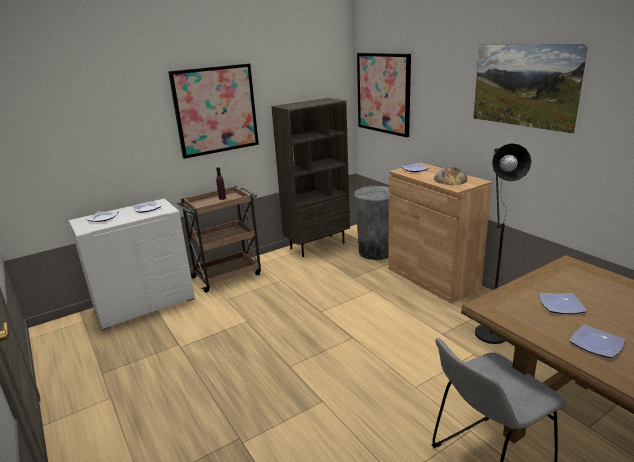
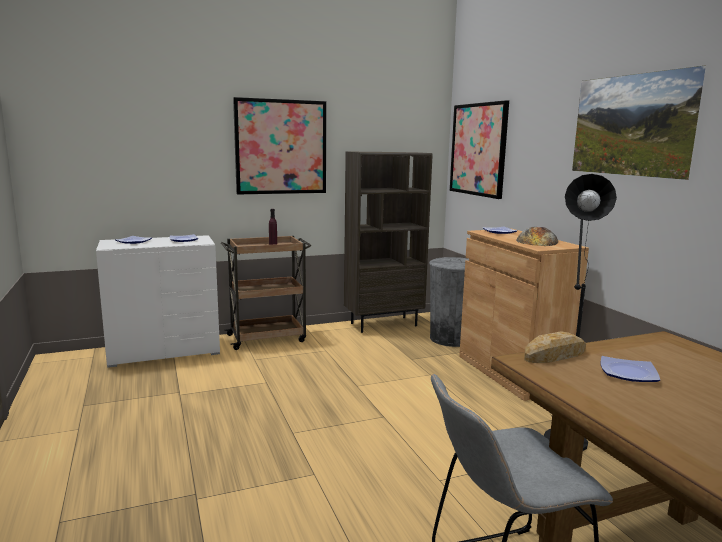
camera: 10 degrees right, 10 degrees down
(504, 295) = (555, 355): none -> bread
(597, 344) = (659, 415): plate -> none

